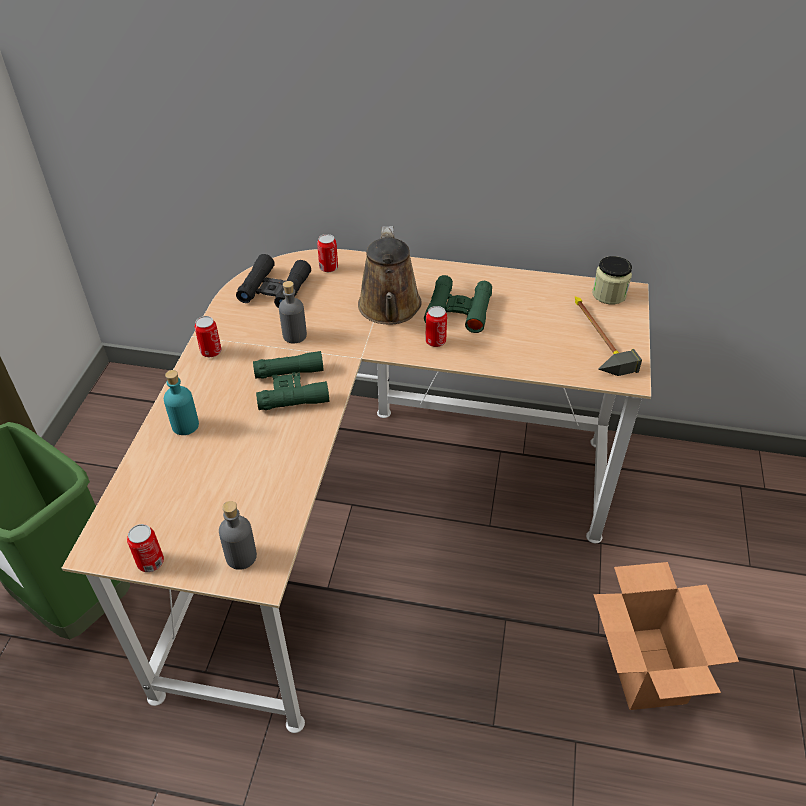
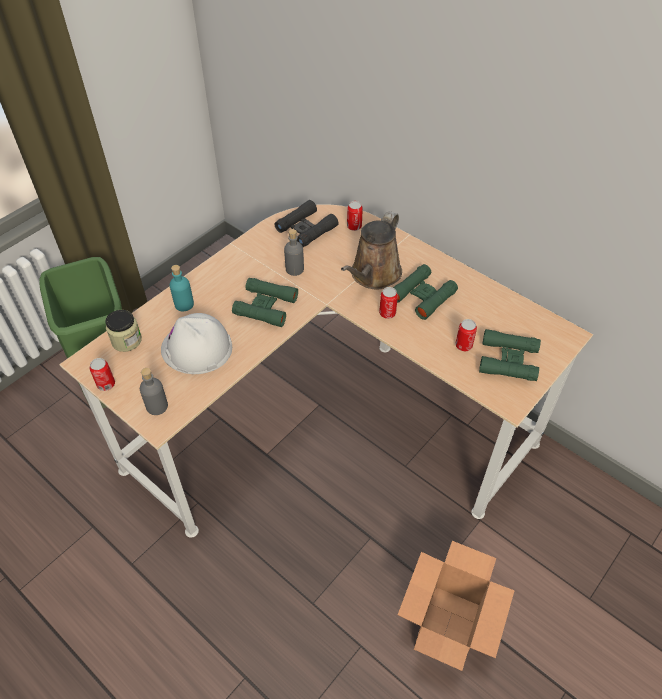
camera: 30 degrees right, 5 degrees up
(211, 351) = (234, 259): can -> can (463, 345)
(241, 468) = (196, 348): none -> white hard hat
(592, 338) = (508, 360): hammer -> green binoculars
(609, 294) = (551, 330): jar -> jar (126, 340)

